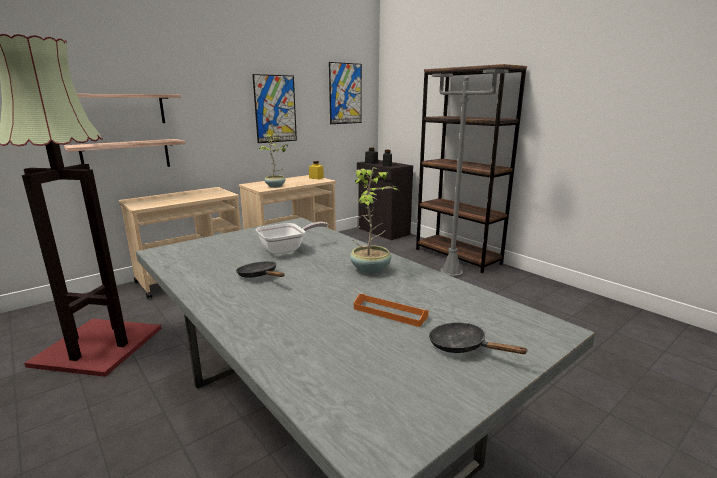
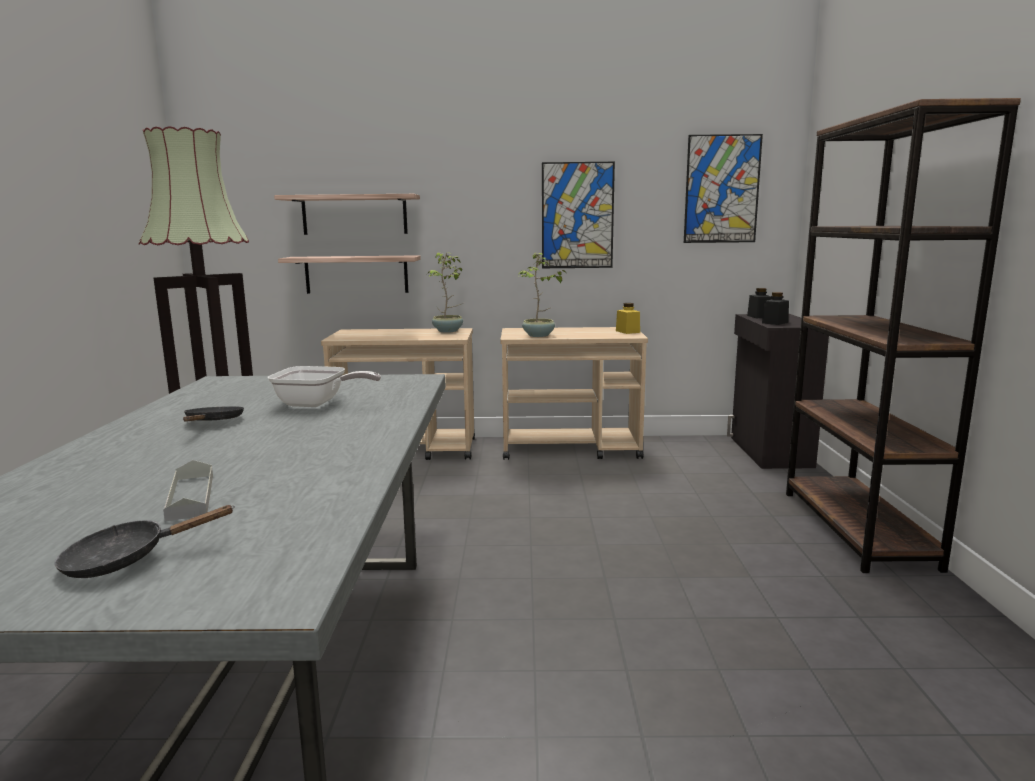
camera: 40 degrees right, 5 degrees down
(371, 269) = (327, 447): potted plant -> potted plant (448, 331)
(390, 313) = (190, 496): orange tray -> grey tray
(451, 273) = (790, 552): grey floor lamp -> none
(462, 347) = (126, 559): black frying pan -> black frying pan turned 105 degrees counterclockwise

